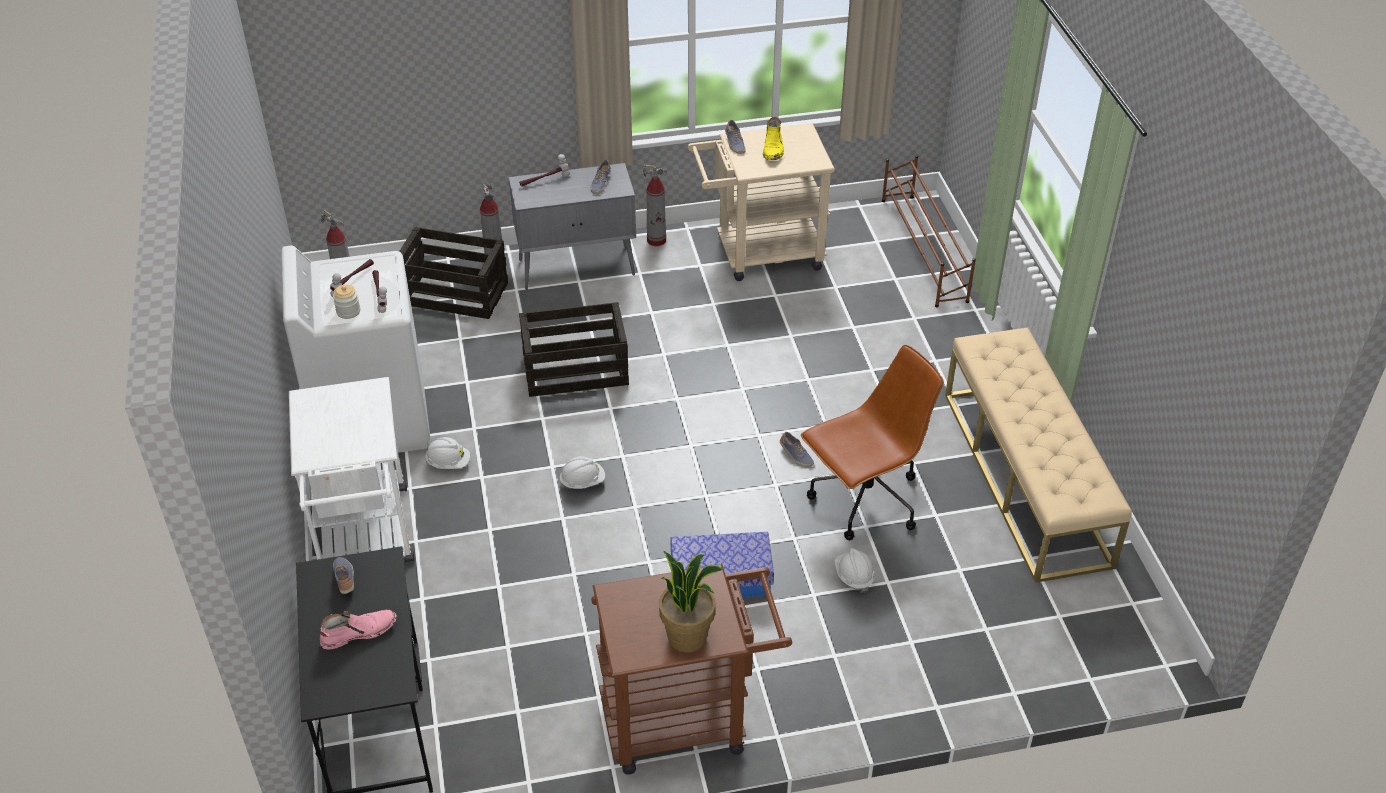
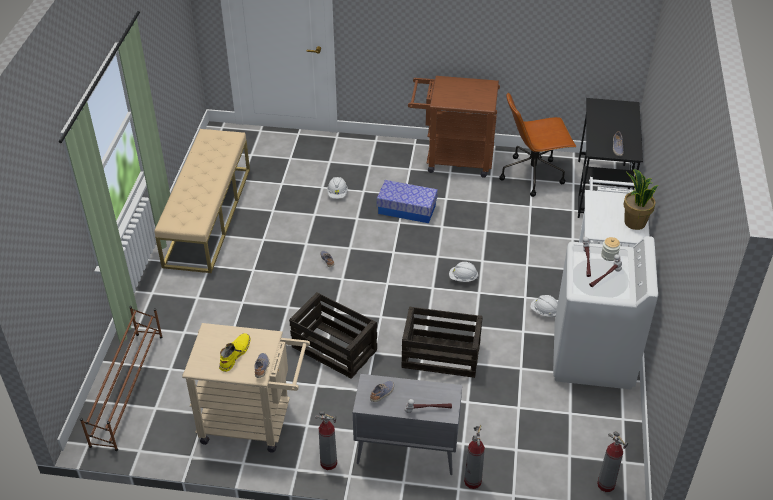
camera: 160 degrees left, 0 degrees up
(359, 632) = (611, 126): pink boot -> none
(455, 294) = (514, 453): crate -> crate (333, 348)
(688, 636) = (459, 84): potted plant -> potted plant (634, 223)
(864, 501) = (306, 226): brown office chair -> brown office chair (533, 175)

